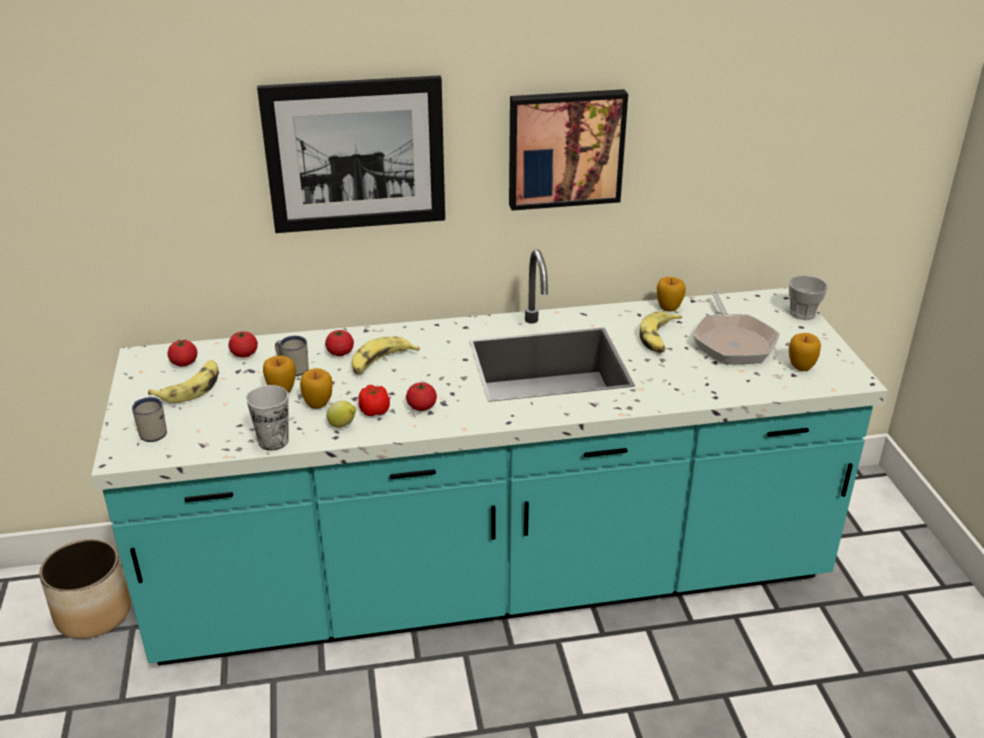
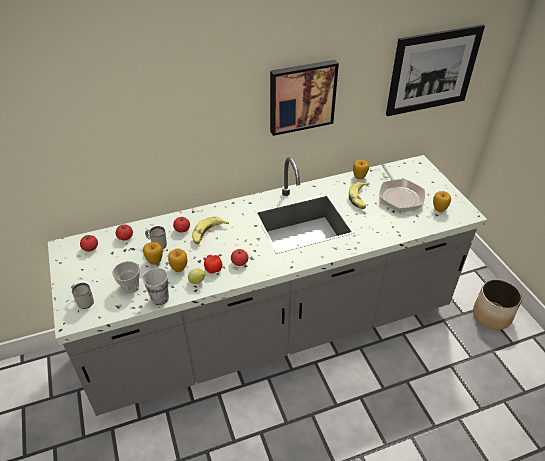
camera: 10 degrees left, 10 degrees up
(93, 613) = (53, 384): planter -> planter (491, 315)
(191, 388) = (99, 266): banana -> none
(355, 155) = (180, 115): picture -> picture (432, 71)
(492, 578) = (272, 329): turquoise counter -> grey counter
(802, 313) = (431, 172): cup -> cup (130, 286)

